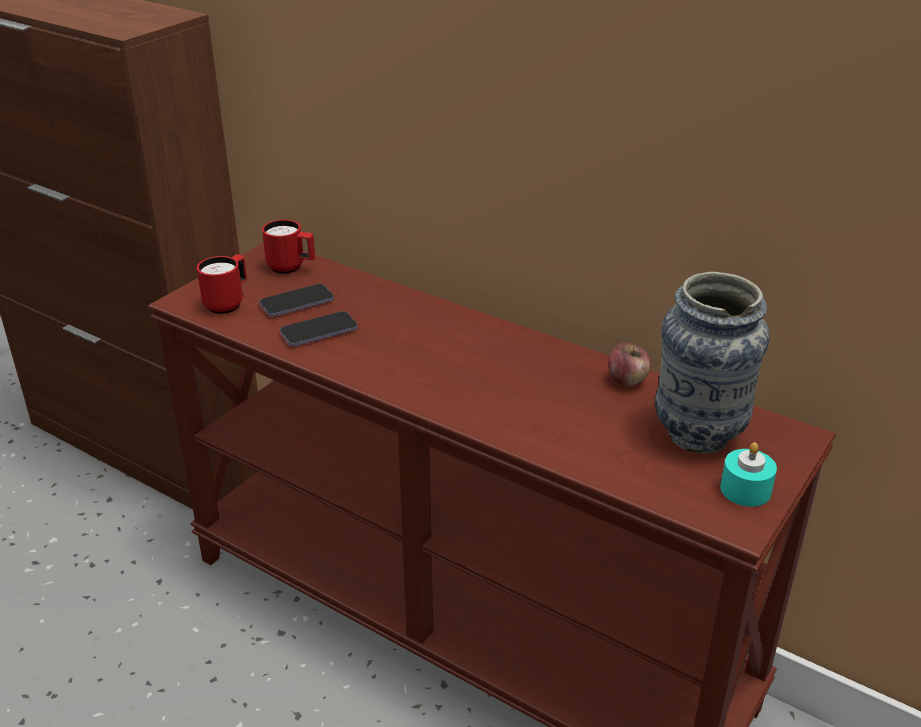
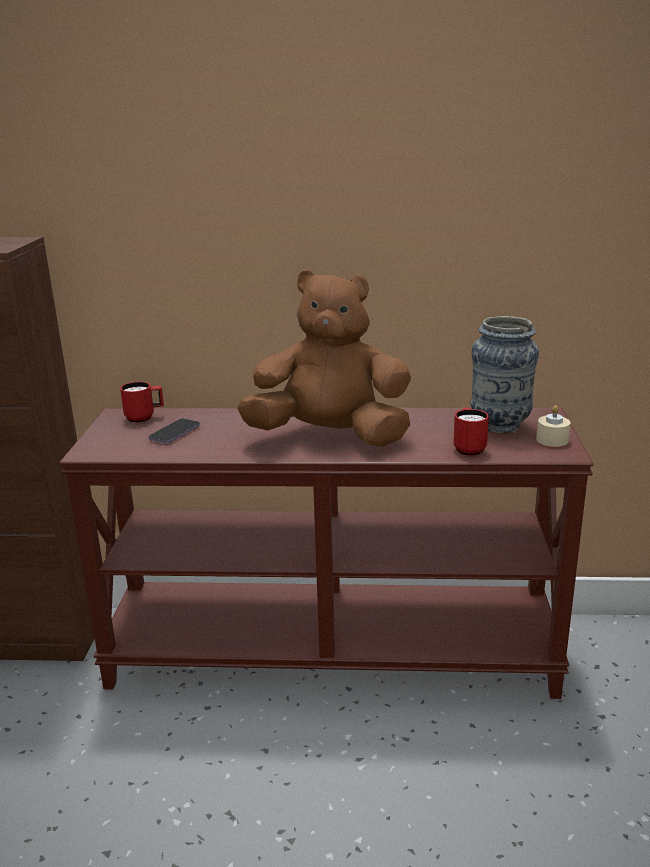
camera: 30 degrees left, 10 degrees down
(228, 303) = (123, 445): red mug -> red mug (468, 448)
(319, 331) = (211, 442): phone -> none
(458, 372) = (330, 437): none -> brown plush toy
(627, 380) = (431, 414): apple -> none
(745, 490) = (552, 440): turquoise candle -> beige candle

